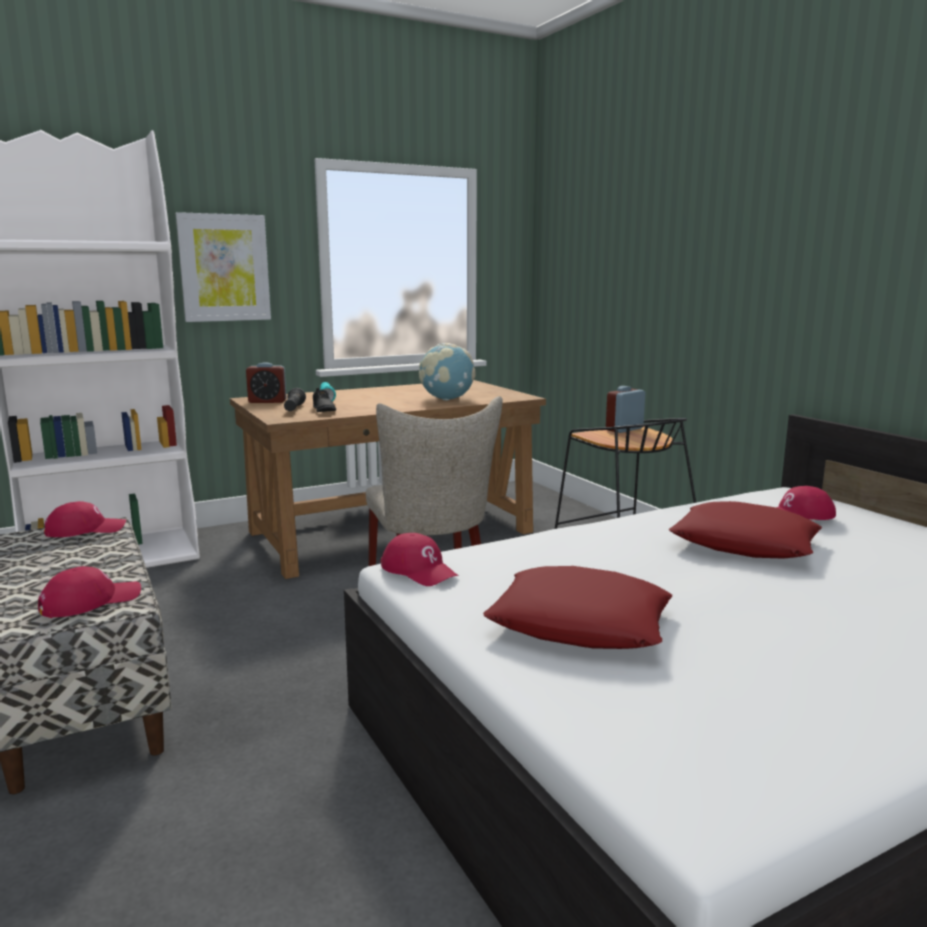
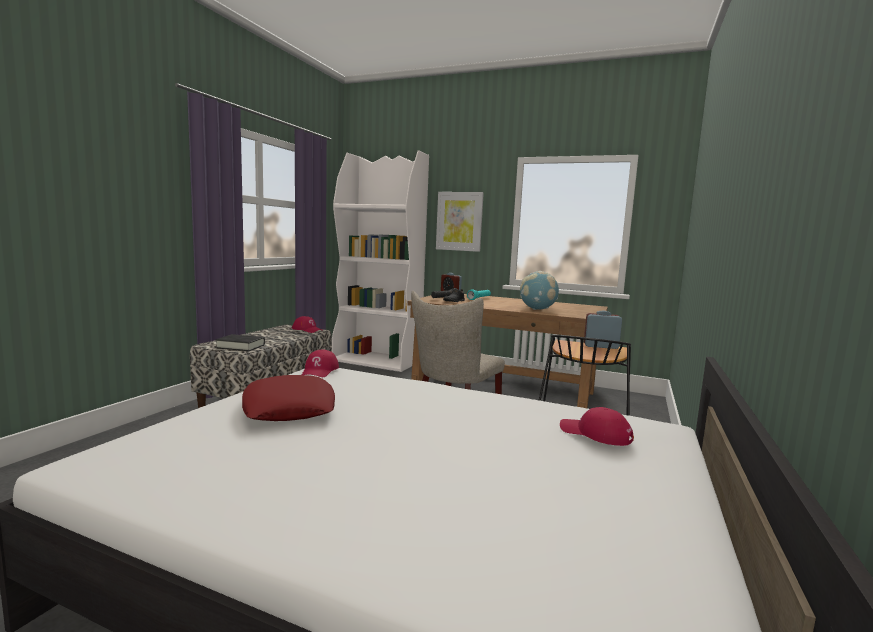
camera: 50 degrees right, 5 degrees down
(90, 601) = (240, 346): red cap -> black book
(744, 543) = (493, 426): red pillow -> none

